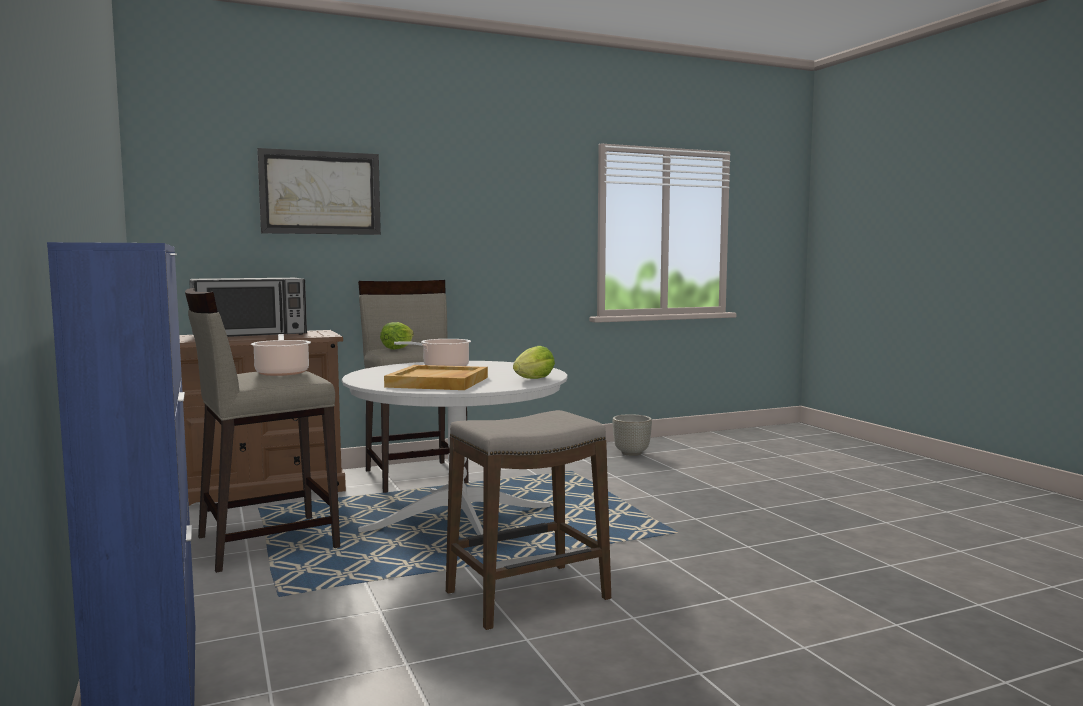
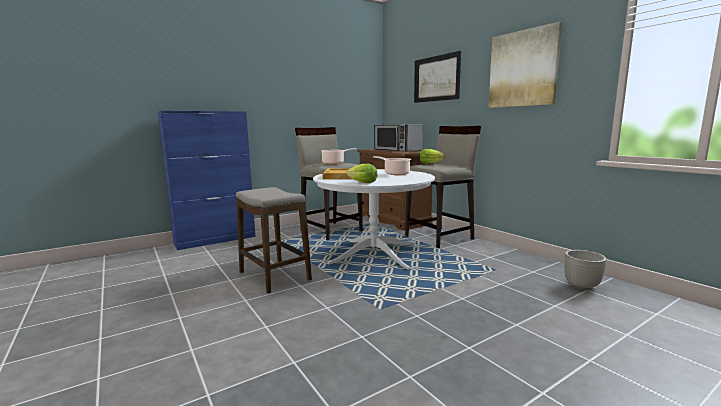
camera: 80 degrees right, 5 degrees up
(491, 202) = (523, 69): none -> picture

